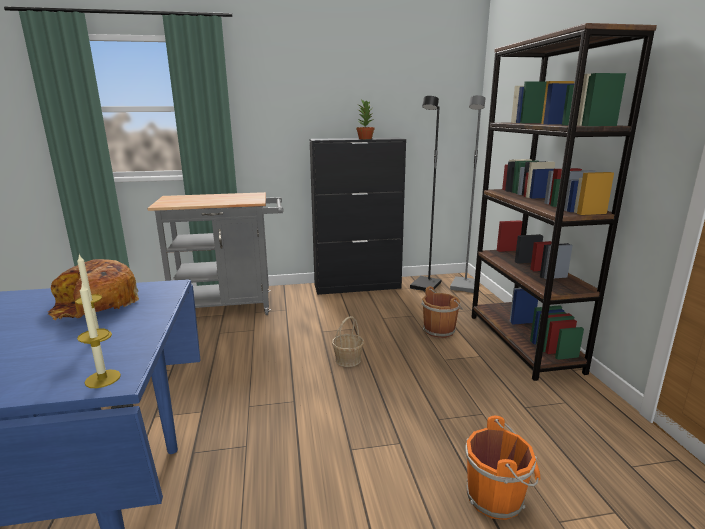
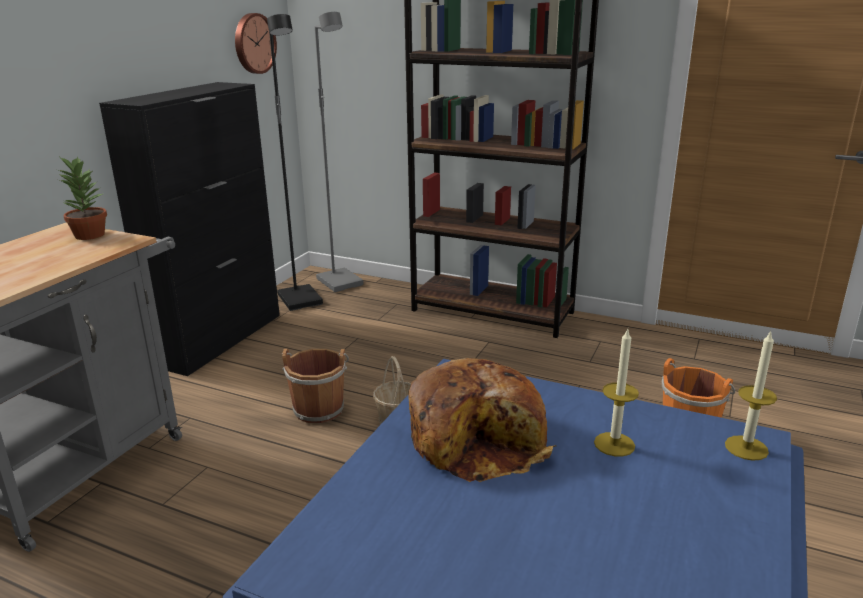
camera: 55 degrees left, 5 degrees up
(365, 138) = (200, 91): potted plant -> potted plant (89, 235)
(440, 117) = (253, 43): none -> wall clock
(440, 330) = (412, 338): brown bucket -> brown bucket (318, 408)

